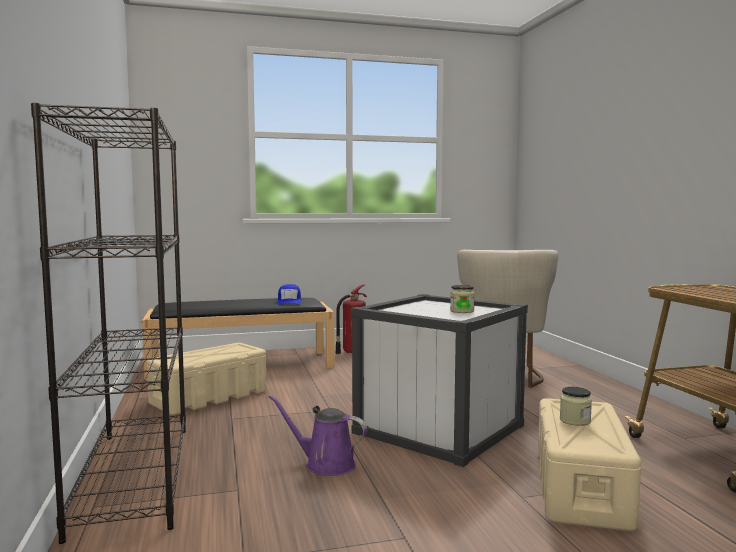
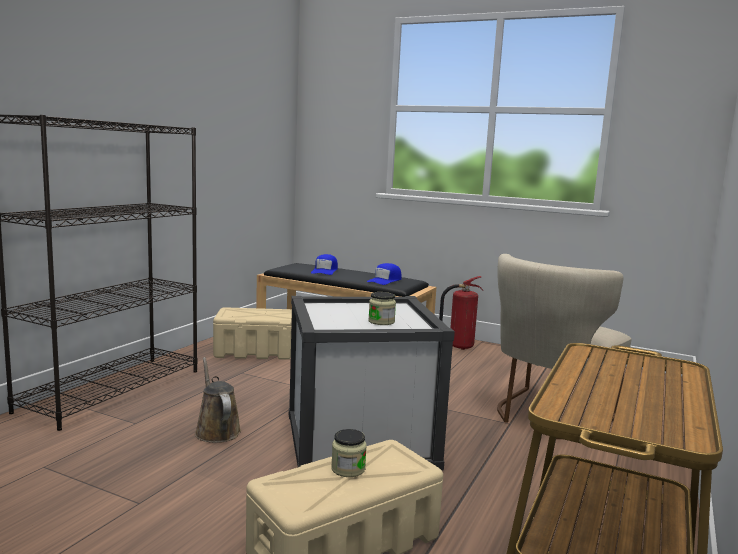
camera: 40 degrees right, 5 degrees up
(215, 303) = (325, 271): none -> blue cap
(325, 464) = (216, 430): purple watering can -> brown watering can

